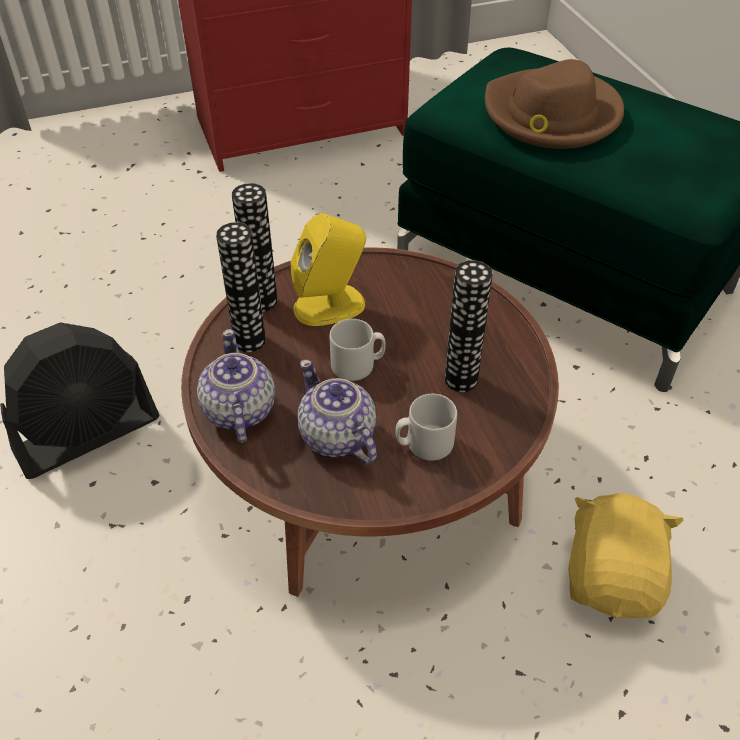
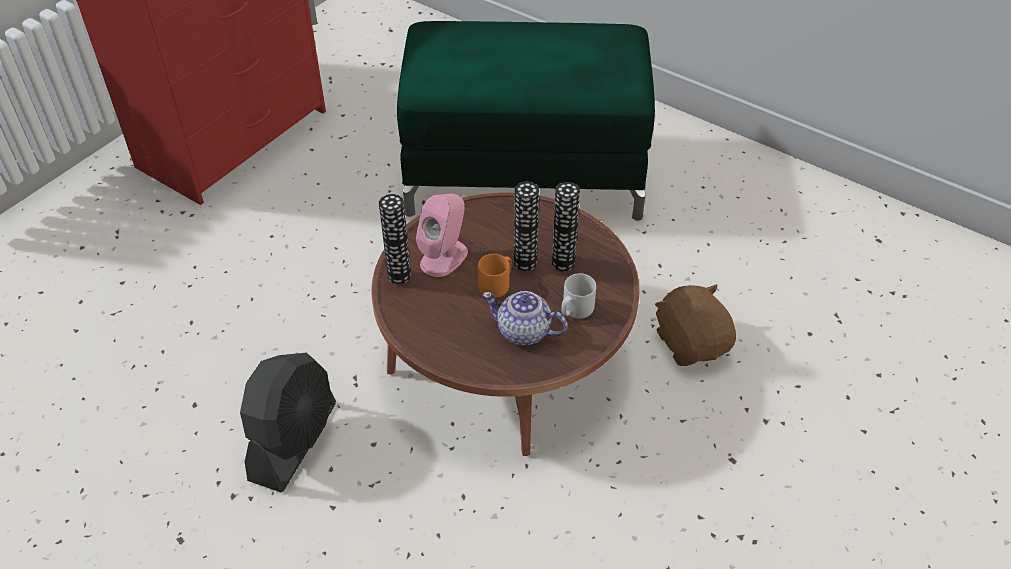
camera: 35 degrees left, 0 degrees up
(238, 411) = (453, 348): teapot -> none
(249, 341) = (415, 304): vase -> vase (525, 262)
(330, 305) = (444, 257): yellow speaker -> pink speaker
(358, 365) = (496, 285): grey mug -> orange mug
(551, 115) = (496, 65): brown hat -> none
(612, 577) = (691, 343): yellow plush toy -> brown plush toy

